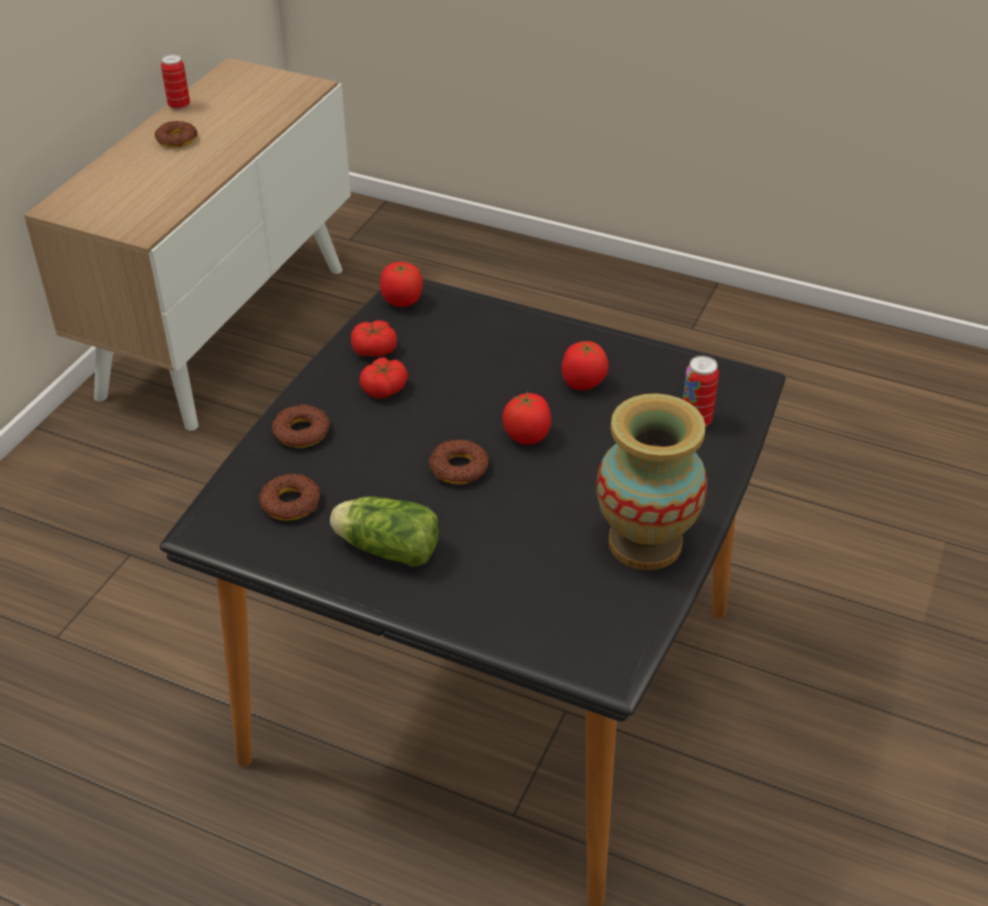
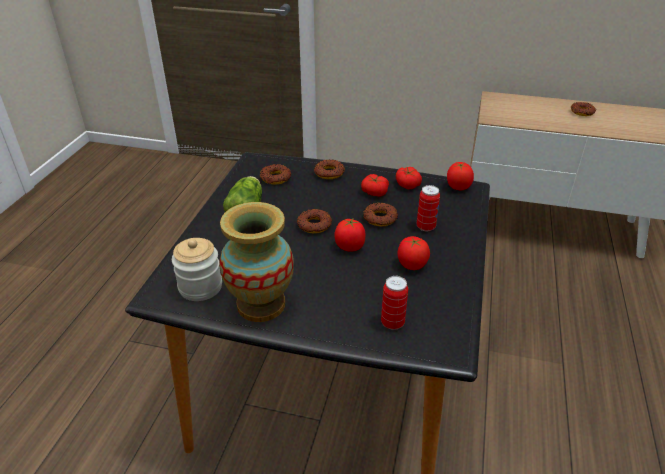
camera: 80 degrees right, 5 degrees down
(179, 106) = (615, 107): can -> can (425, 227)
(461, 394) = (380, 218): none -> donut
(593, 612) = (200, 287): none -> jar

